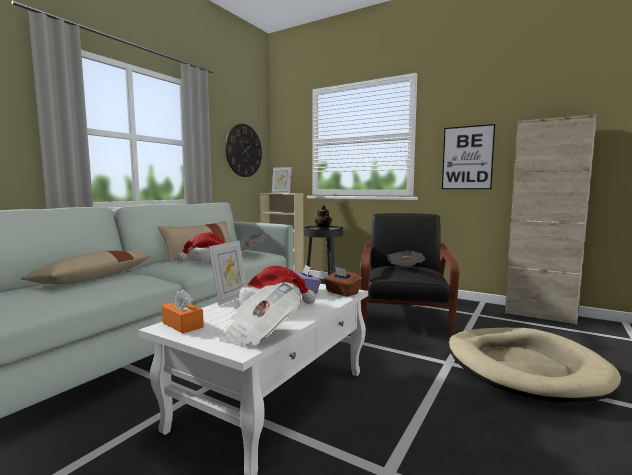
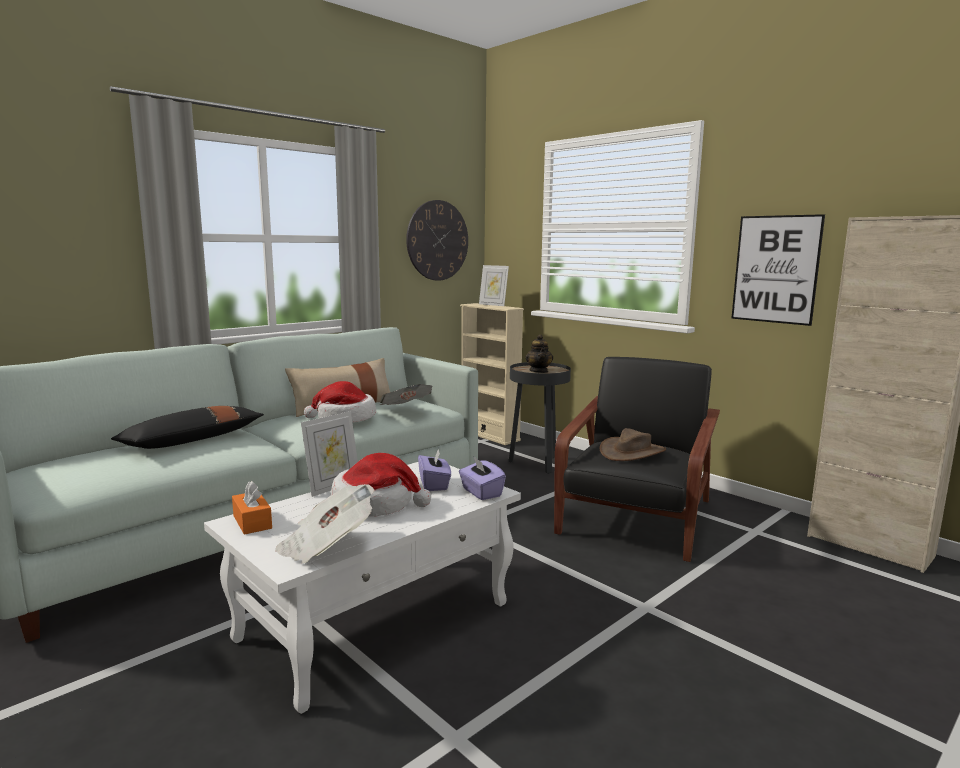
camera: 15 degrees right, 5 degrees up
(93, 278) = (192, 441): beige pillow -> black pillow
(342, 293) = (481, 492): brown tissue box -> purple tissue box
(405, 269) = (632, 452): newspaper -> brown hat
(523, 367) = (759, 631): beige dog bed -> none

